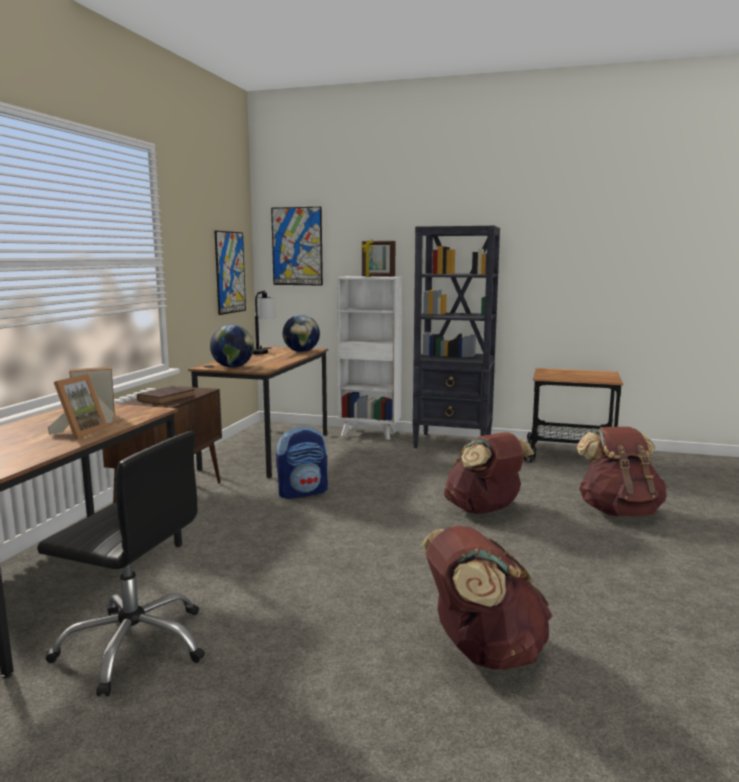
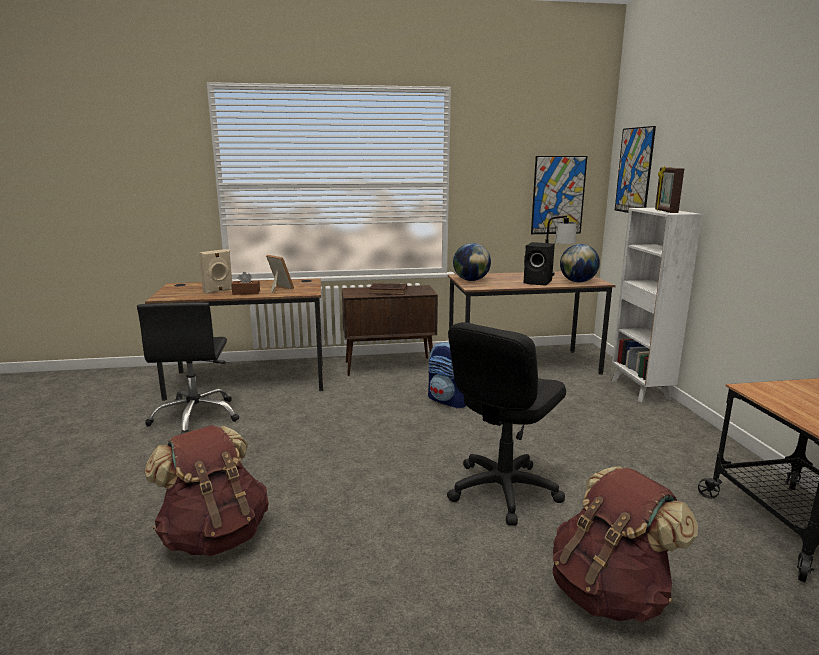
camera: 65 degrees right, 5 degrees up
(28, 444) = (218, 291): none -> beige speaker
(79, 432) = (246, 292): picture frame -> brown tissue box
(282, 357) = (538, 282): none -> black speaker
(453, 443) = (690, 436): black bookcase -> none
(484, 510) = (503, 490): brown backpack -> black office chair

